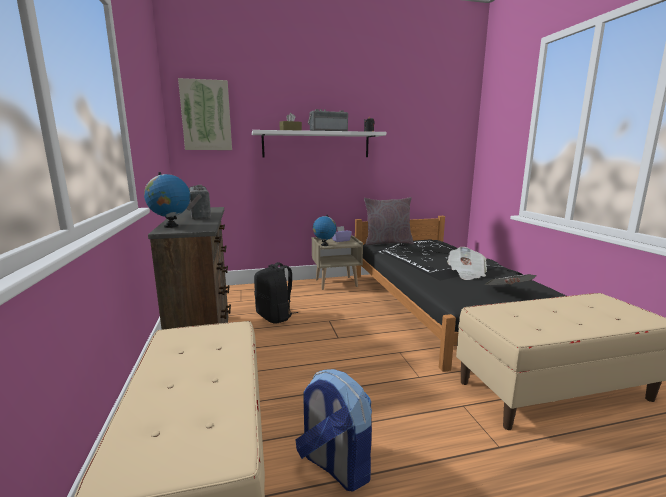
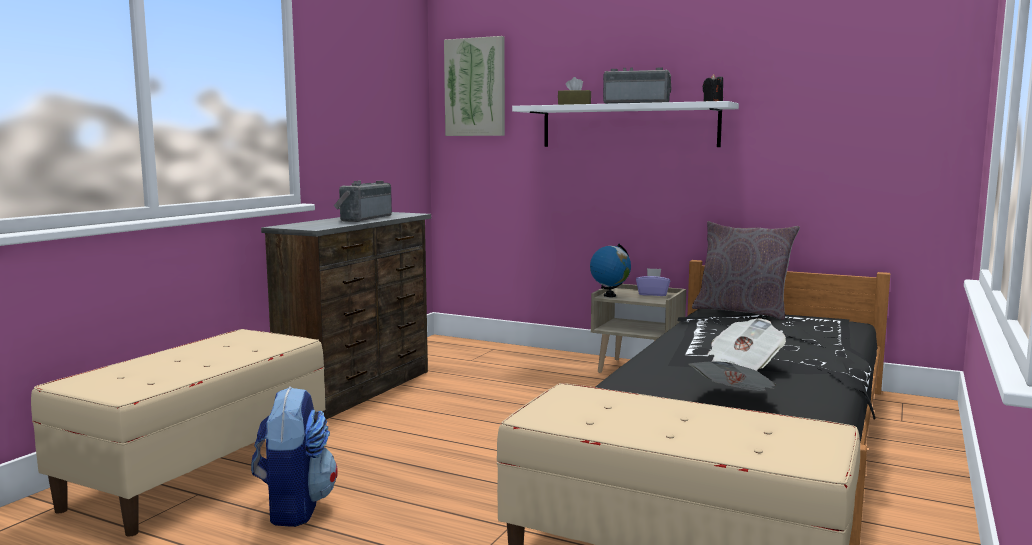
camera: 40 degrees right, 5 degrees down
(171, 226) = (301, 224): globe -> none
(275, 317) = (477, 385): black backpack -> none

